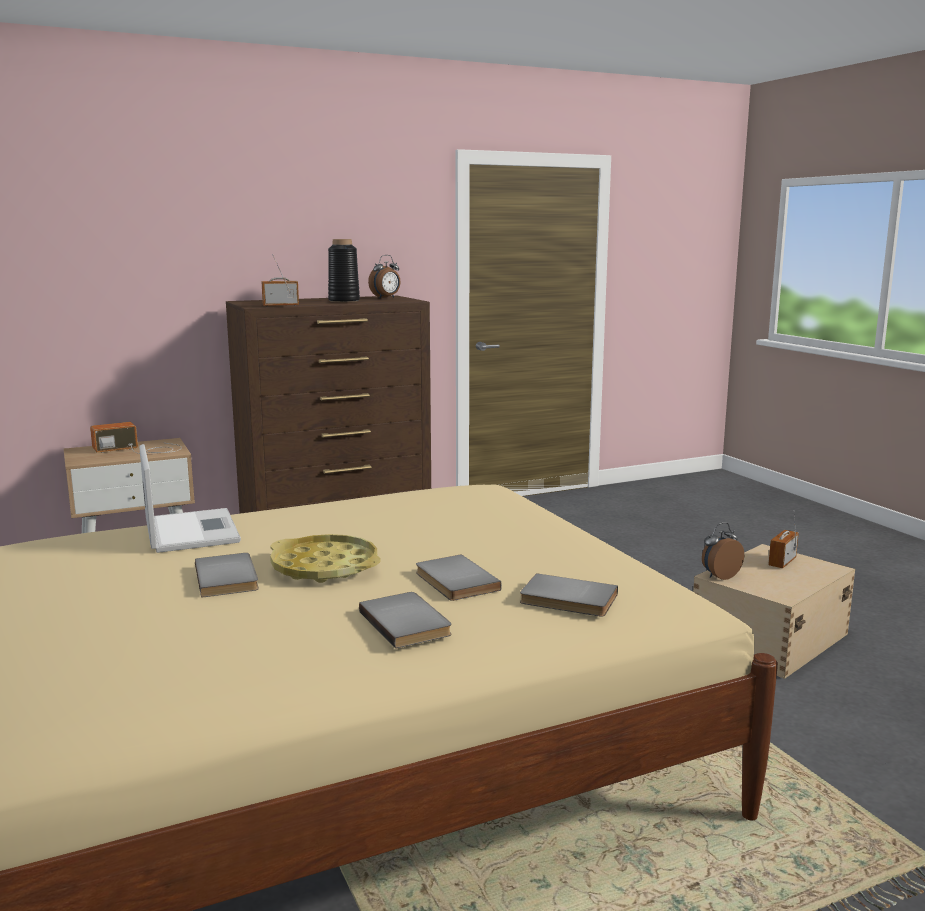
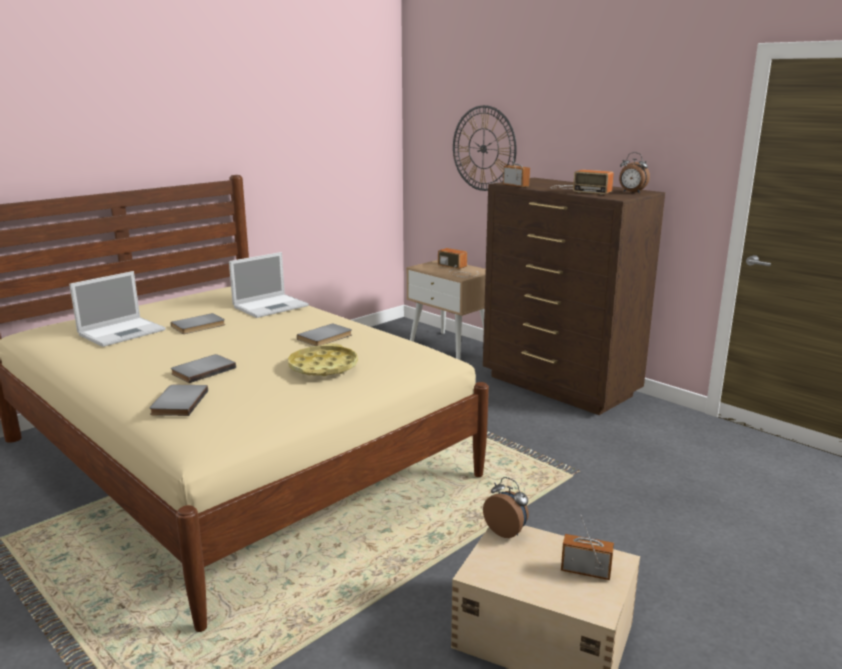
camera: 70 degrees right, 5 degrees up
(121, 272) = (483, 148): none -> wall clock
(174, 636) = (123, 332): none -> laptop
(325, 567) = (220, 340): yellow tray -> yellow tray (323, 367)
(344, 301) = (579, 189): black vase -> radio
(408, 622) = (138, 369): grey book -> grey book (326, 337)

